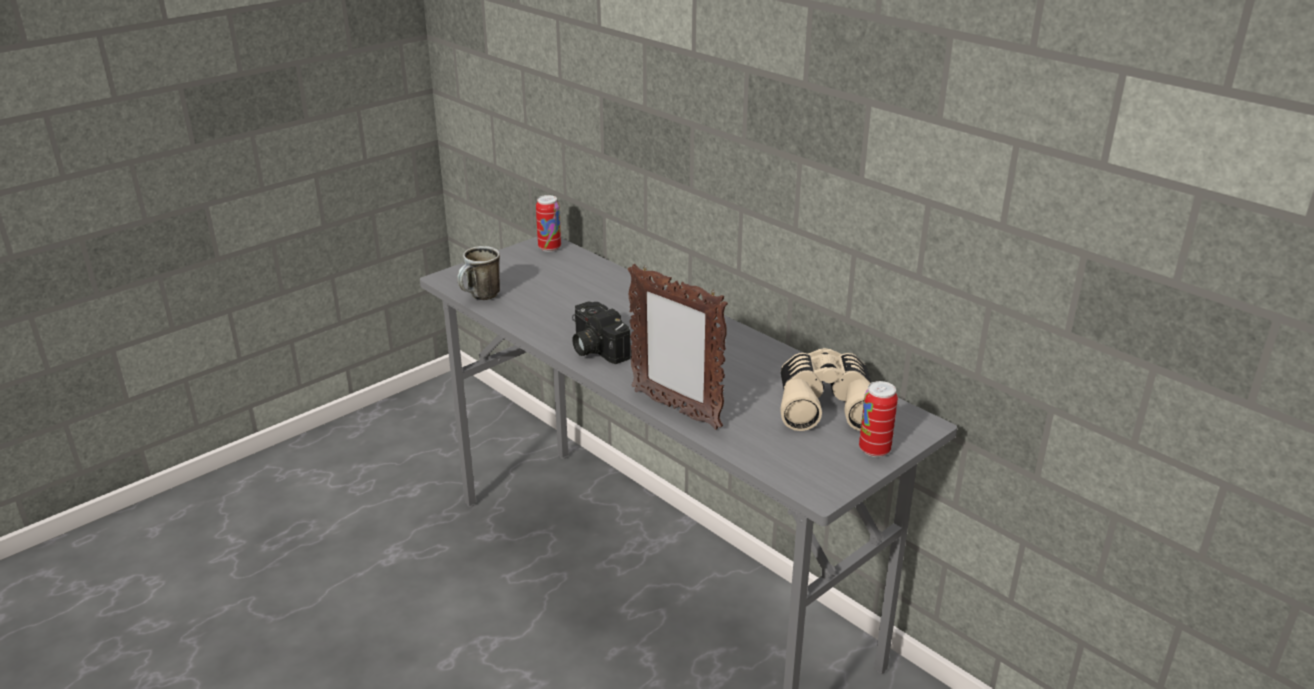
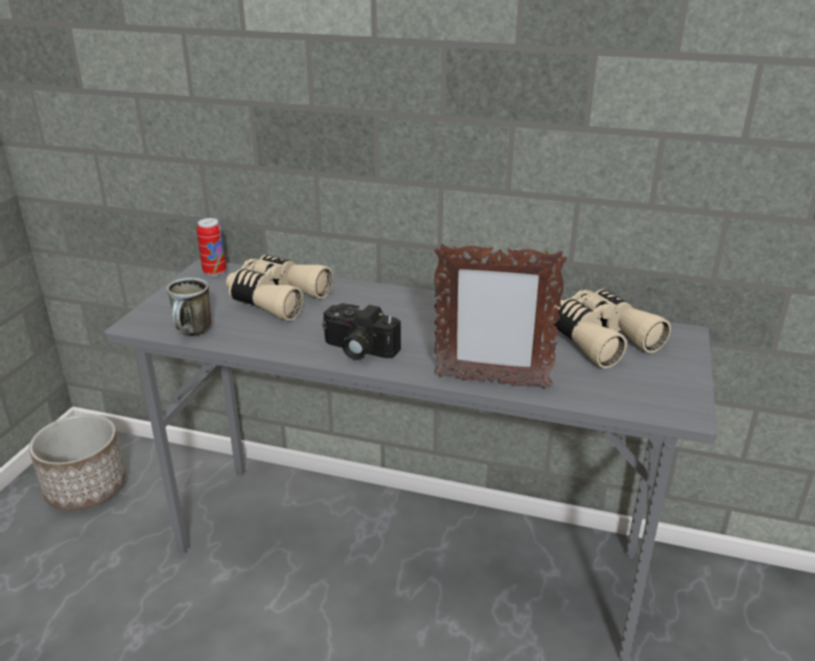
camera: 30 degrees left, 0 degrees up
(432, 425) = (86, 488): none -> planter
(575, 285) = (276, 298): none -> beige binoculars
(874, 450) = (679, 364): can -> none

